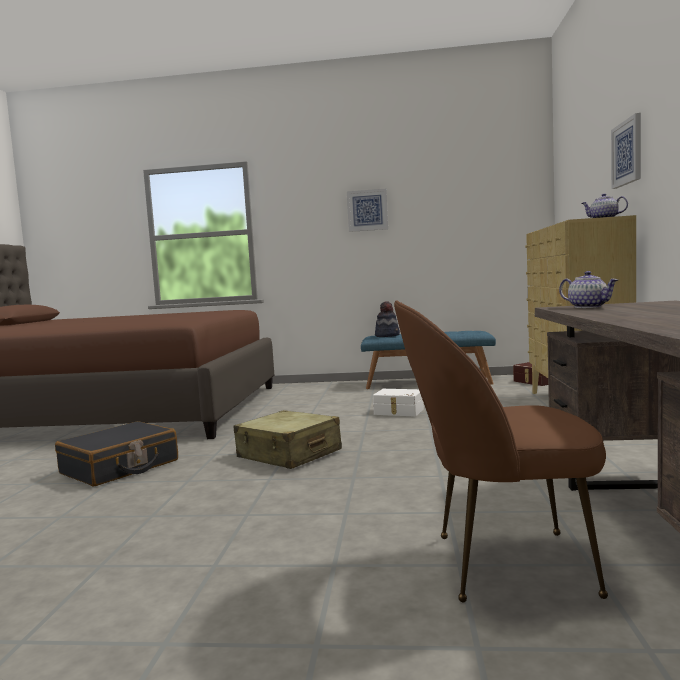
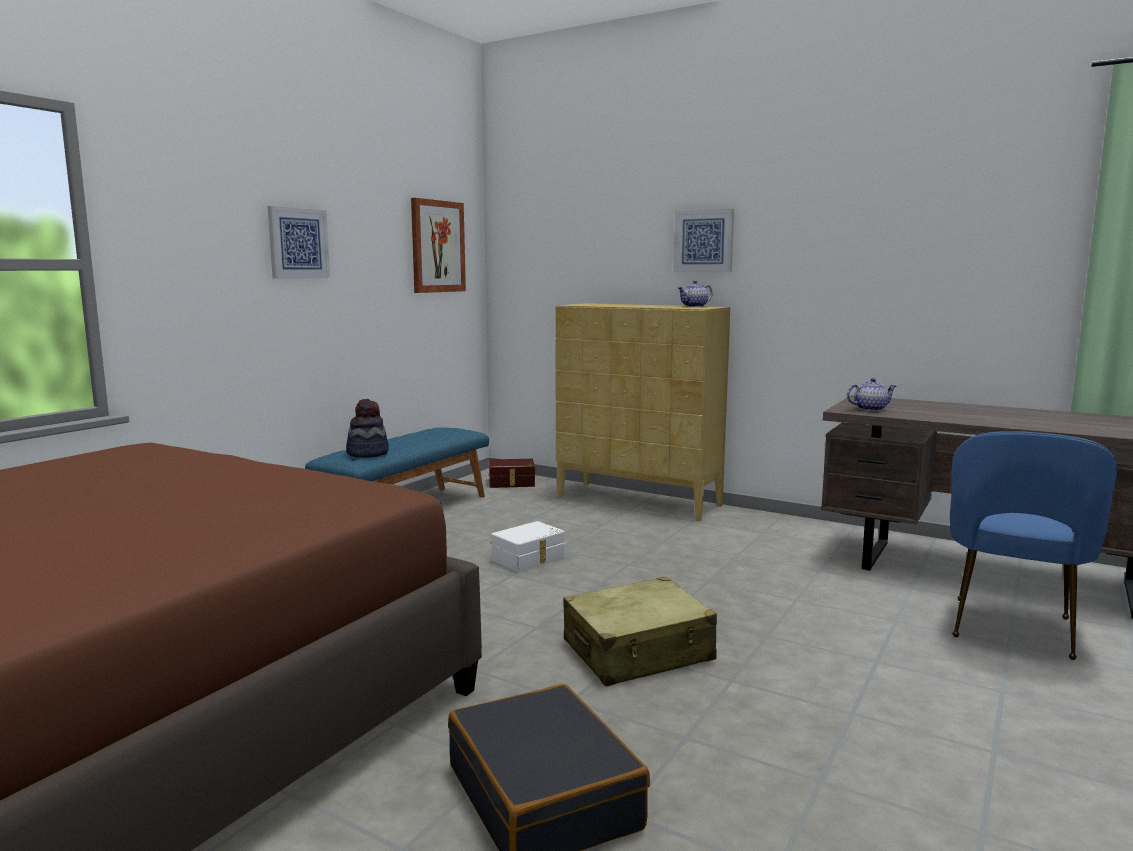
camera: 65 degrees left, 5 degrees up
(493, 200) = (437, 246): none -> picture
(498, 564) = (1011, 632): brown chair -> blue chair

